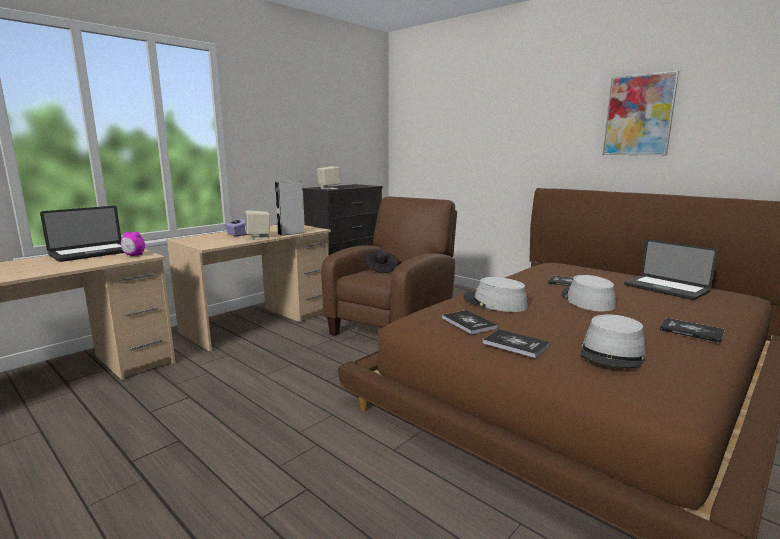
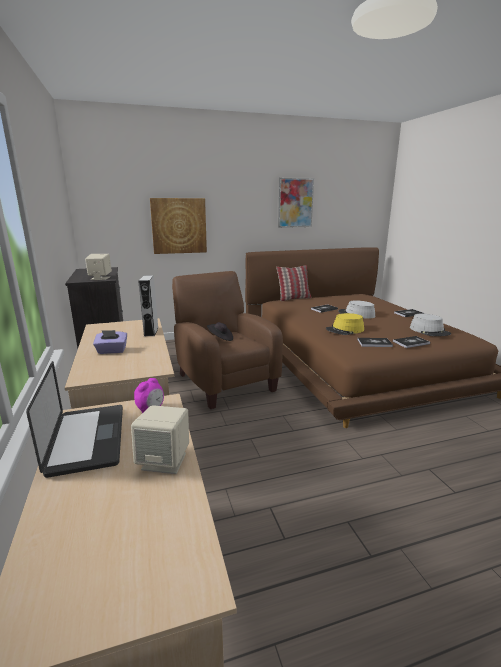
camera: 60 degrees left, 5 degrees up
(258, 238) = (150, 345): beige speaker -> beige speaker (165, 461)
(472, 149) = (179, 226): none -> picture
(494, 303) = (345, 330): grey hat -> yellow hat
(586, 266) = (293, 298): none -> pillow
(665, 288) = (349, 299): laptop -> none

